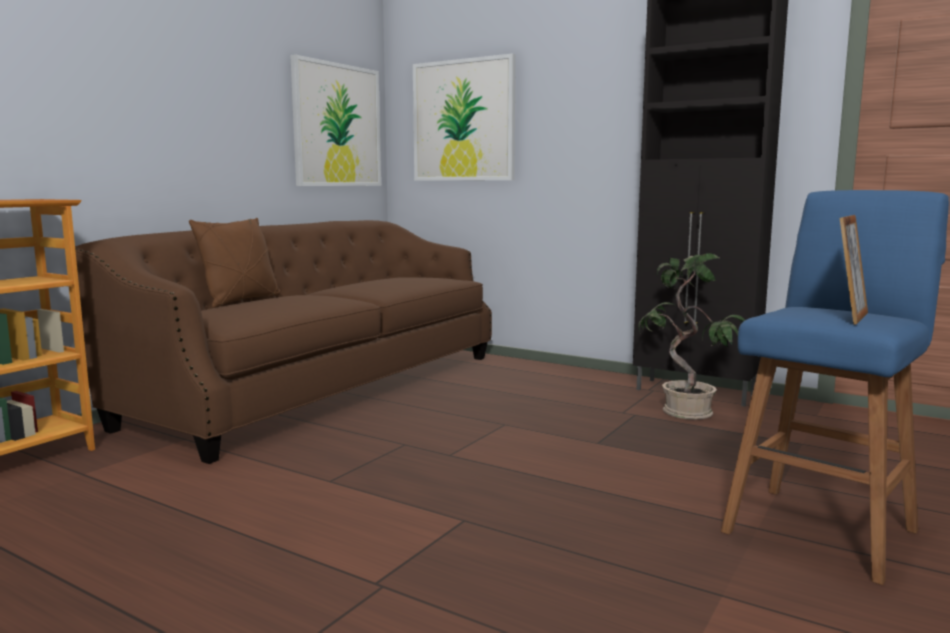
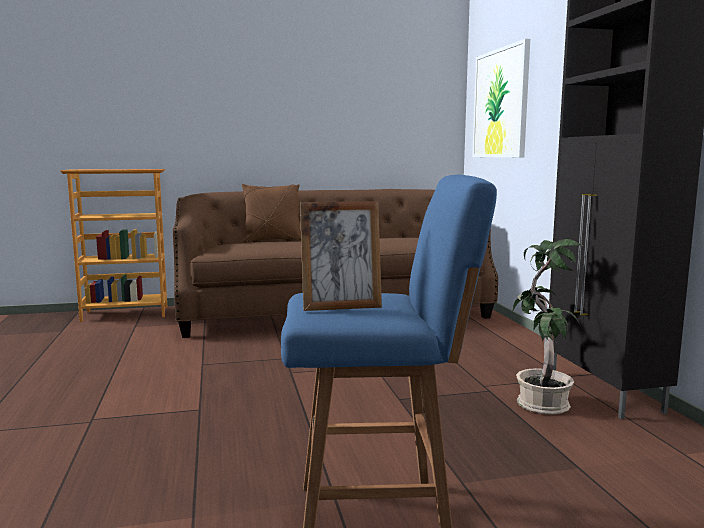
camera: 45 degrees right, 0 degrees up
(337, 125) = (407, 113): picture -> none

